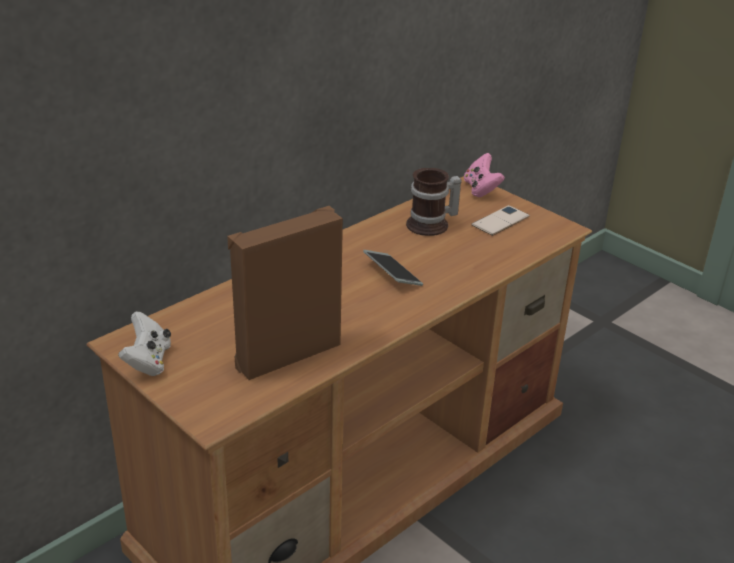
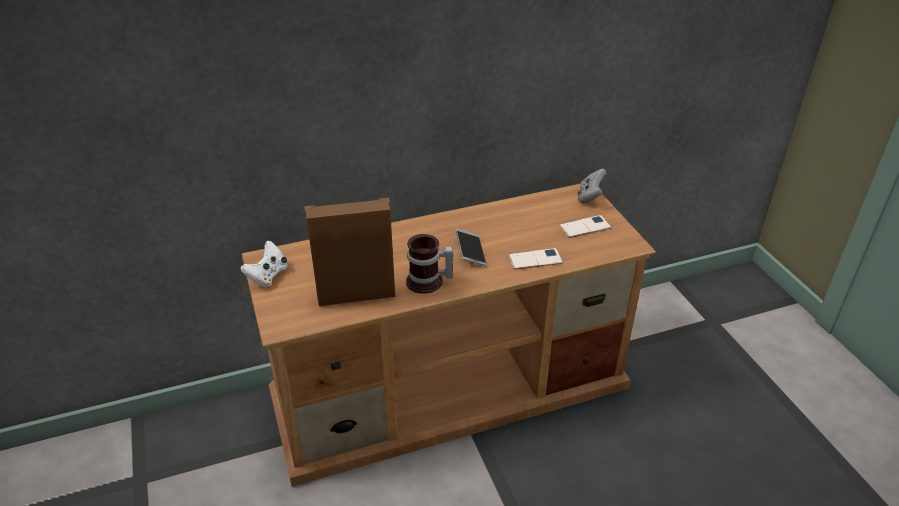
camera: 25 degrees right, 5 degrees up
(432, 225) = (529, 219): mug -> mug (428, 283)
(473, 266) = (535, 259): none -> phone
(481, 189) = (589, 197): pink game controller -> grey game controller

